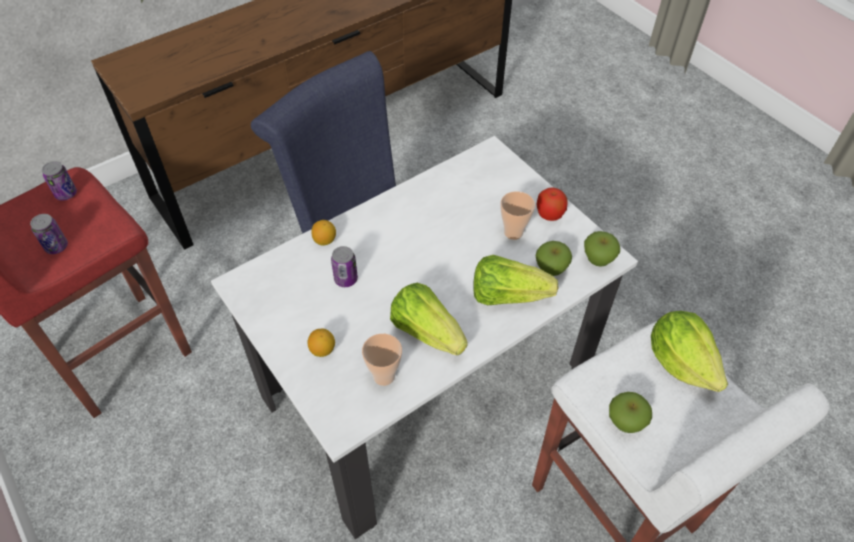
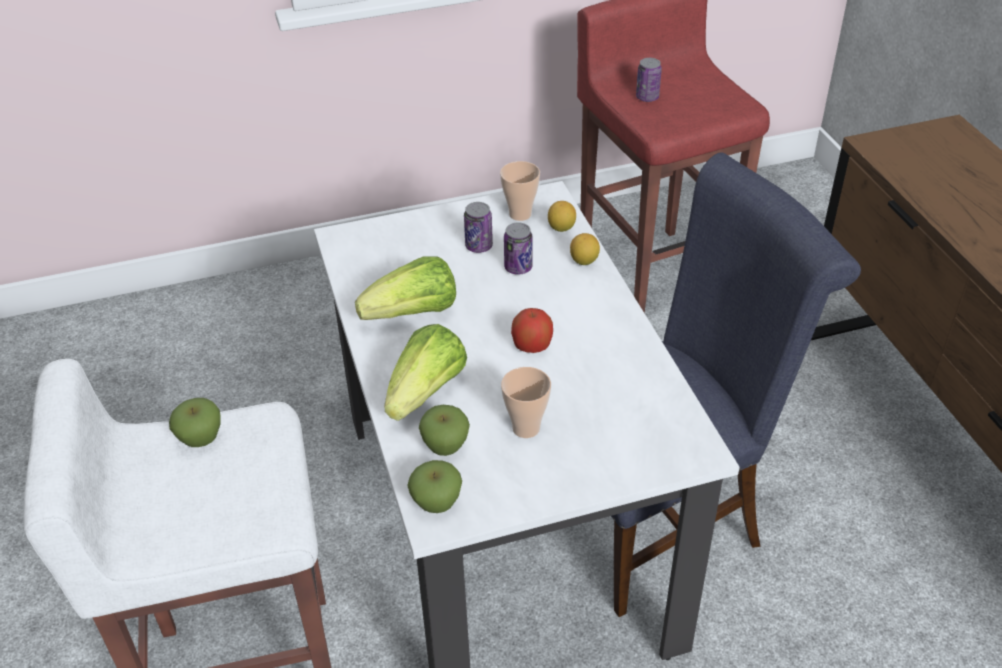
camera: 110 degrees right, 10 degrees down
(66, 194) = (722, 102): can -> can (479, 246)
(322, 350) = (433, 238): lemon -> lemon (561, 228)
(384, 376) = (377, 273): cup -> cup (520, 214)
(549, 214) = (543, 478): apple -> apple (531, 346)
(680, 362) = (233, 524): lettuce -> none

